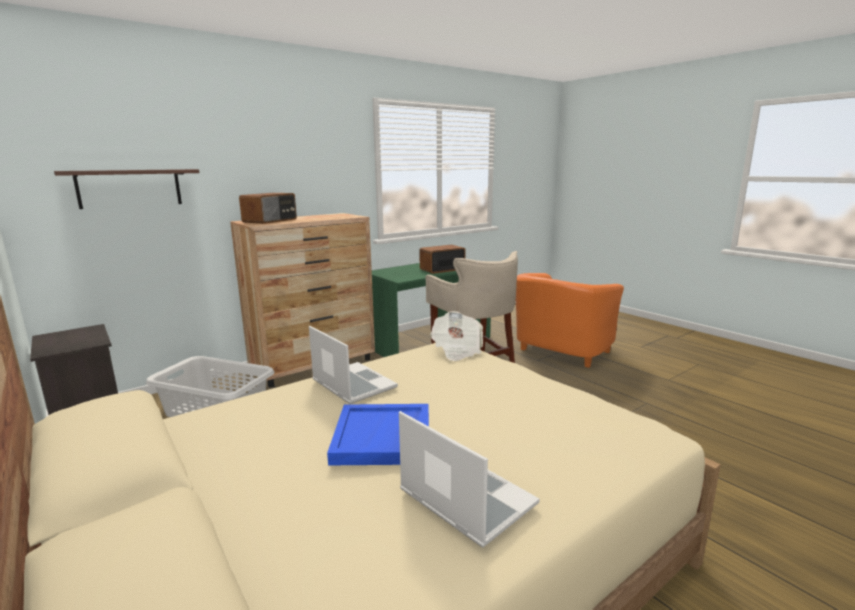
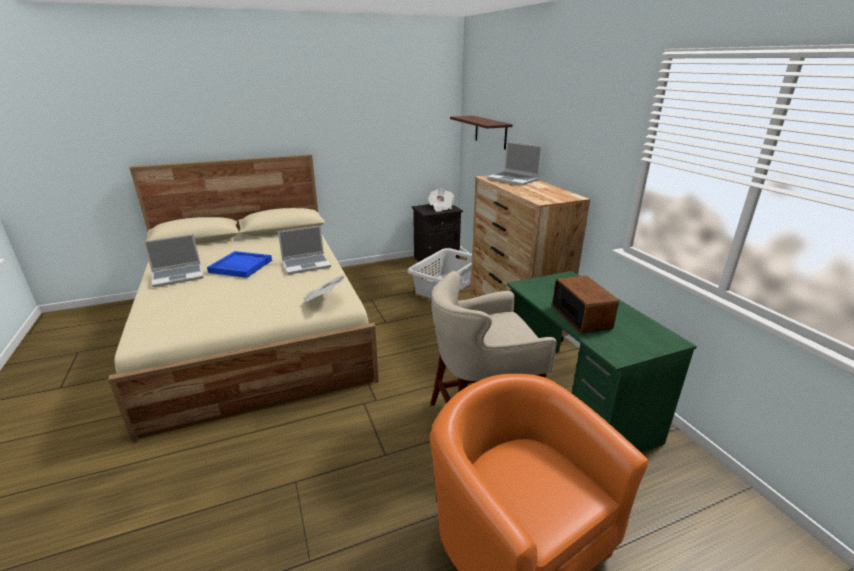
camera: 105 degrees right, 10 degrees up
(69, 337) = (441, 207): none -> newspaper
(271, 220) = (513, 179): radio -> laptop

